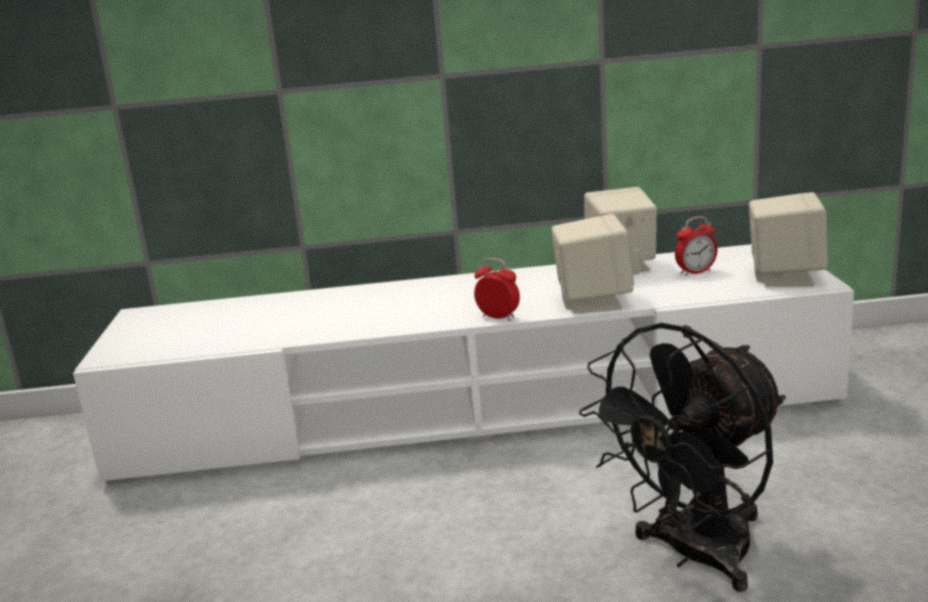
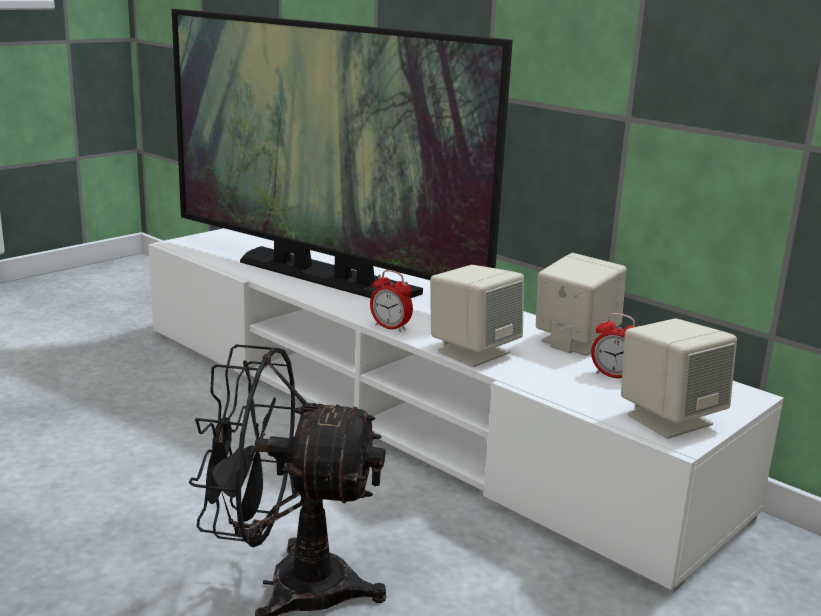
camera: 45 degrees right, 0 degrees up
(335, 314) = (324, 276): none -> television
(498, 317) = (390, 327): alarm clock -> alarm clock turned 135 degrees clockwise

